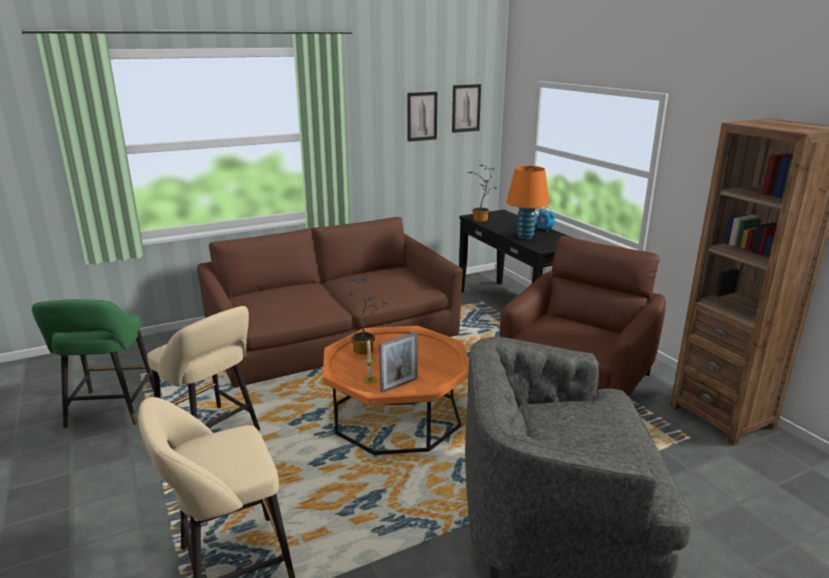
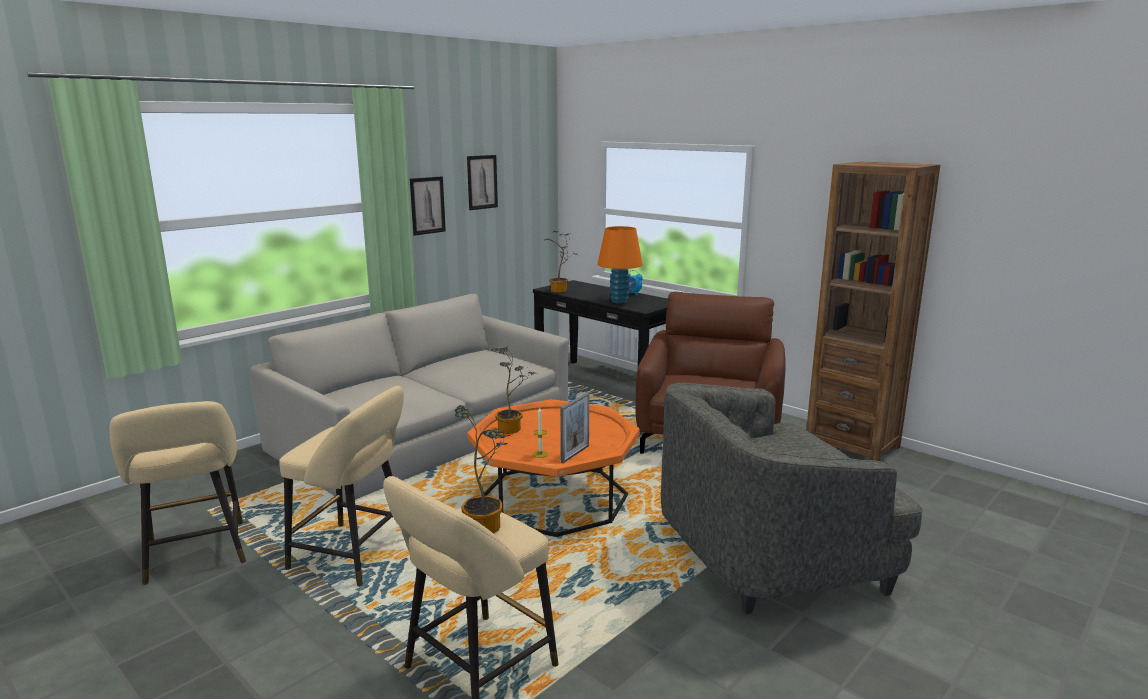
camera: 20 degrees left, 5 degrees down
(110, 411) = (196, 555): green stool -> beige stool
(233, 451) = (487, 525): none -> potted plant
(333, 334) = (424, 433): brown sofa -> grey sofa
(466, 108) = (523, 173): picture -> picture (427, 205)

